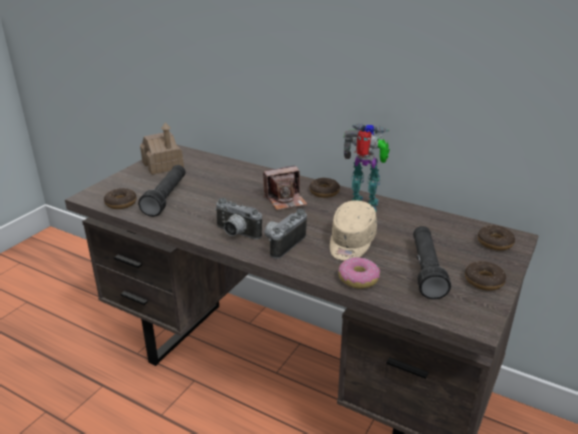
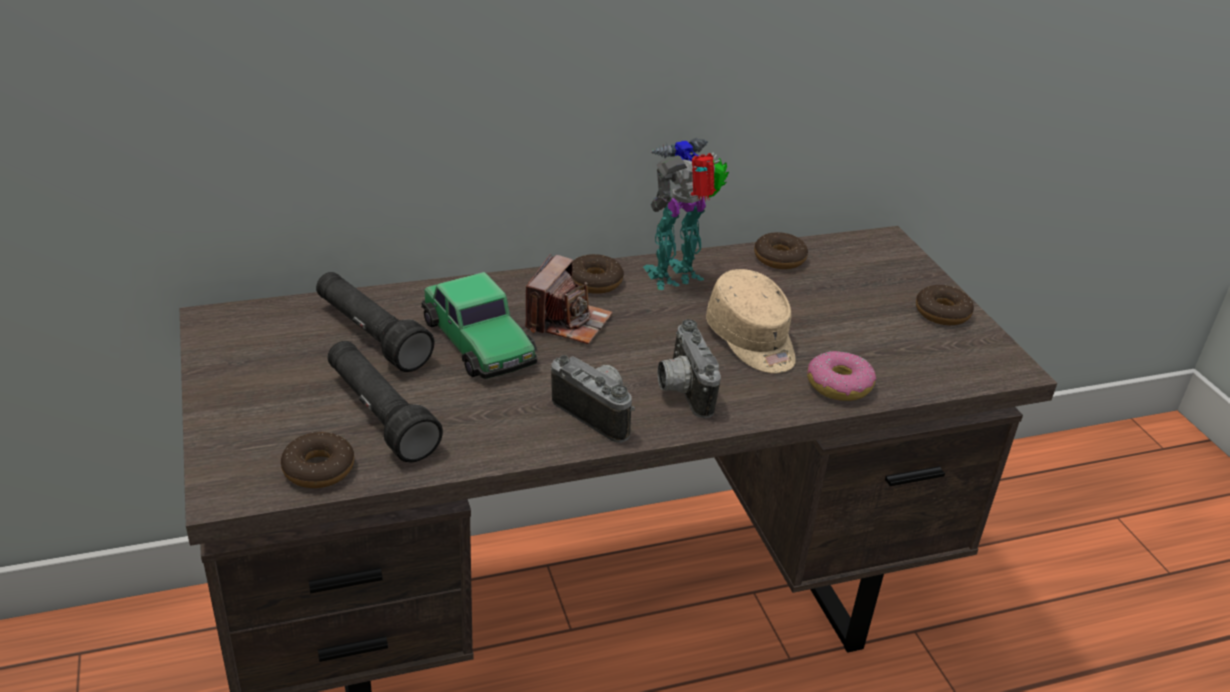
camera: 50 degrees left, 5 degrees up
(163, 165) = (252, 360): toy house -> none
(235, 234) = (598, 413): camera -> camera turned 120 degrees counterclockwise
(240, 192) = (478, 342): none -> toy car
(426, 270) = (877, 331): black flashlight -> black flashlight (371, 335)
(495, 243) = (880, 257): donut -> donut (779, 258)

